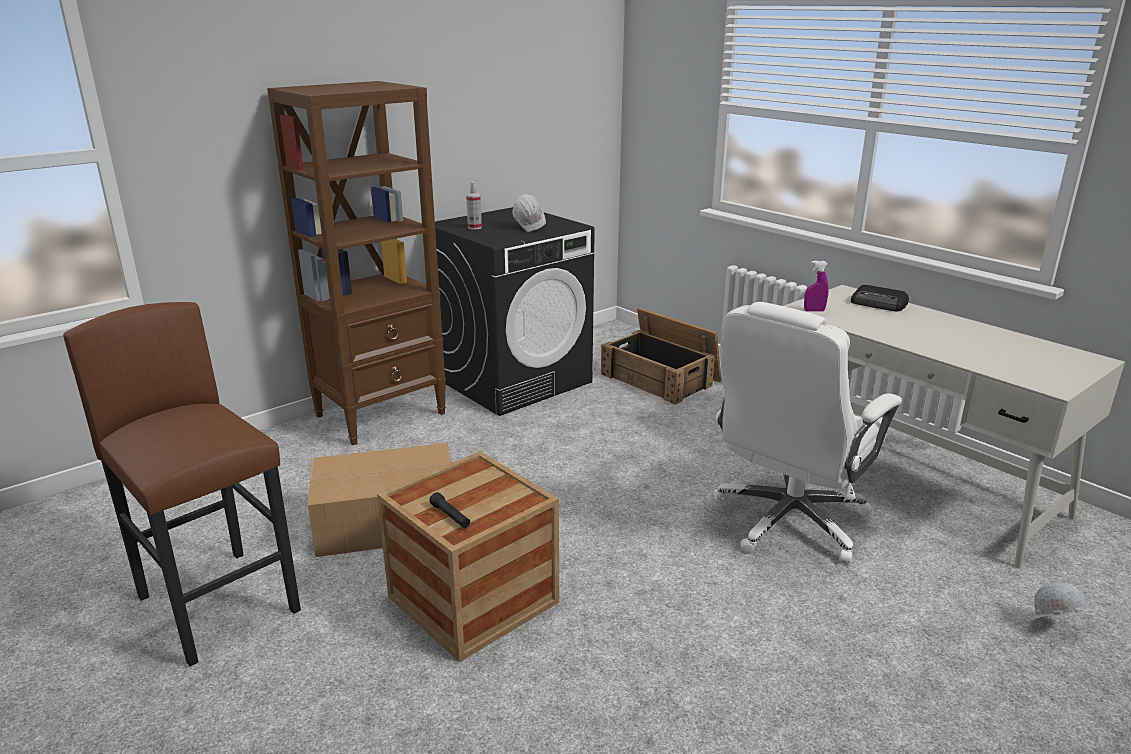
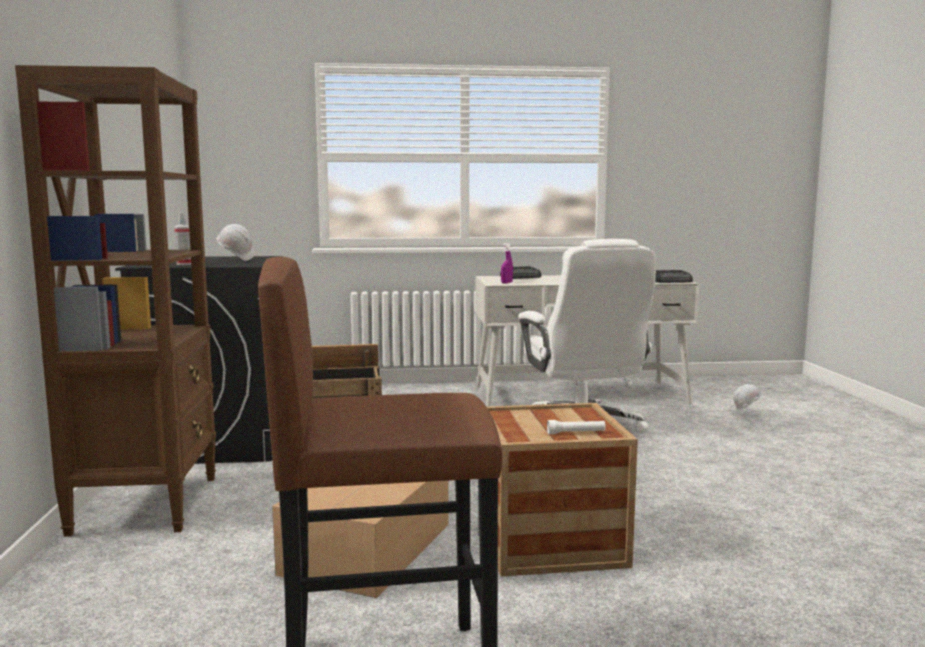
camera: 55 degrees left, 15 degrees down
(450, 516) = (576, 433): black flashlight -> white flashlight
(1041, 381) = (671, 281): none -> radio

